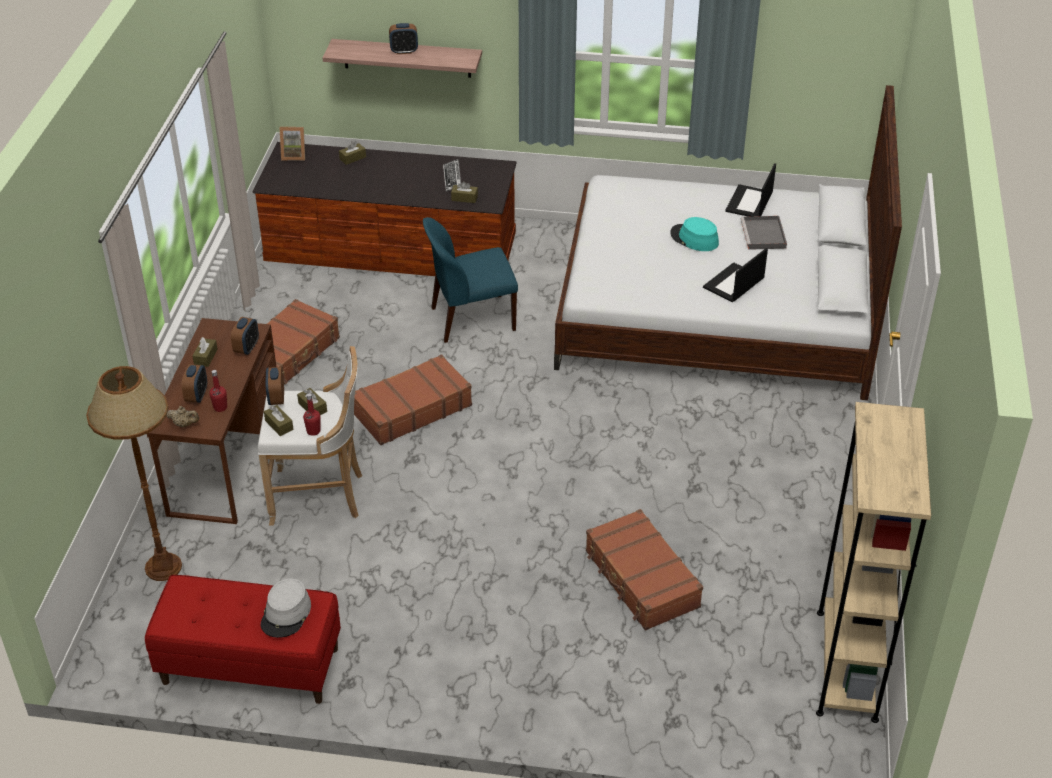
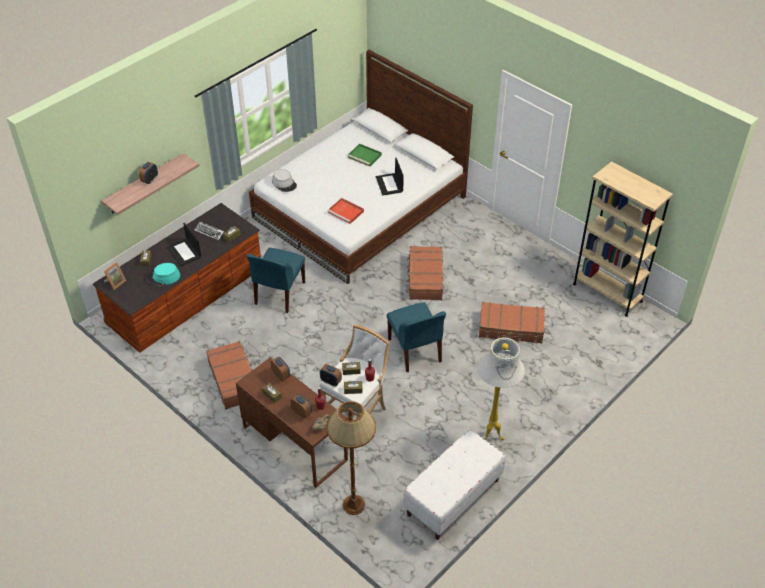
camera: 55 degrees left, 5 degrees up
(250, 666) = (453, 498): red bench -> white bench
(286, 614) = (469, 453): grey hat -> grey hat (284, 183)
(402, 657) = (492, 436): none -> white floor lamp
(411, 409) = (325, 350): brown suitcase -> brown suitcase (425, 278)
(492, 496) = (415, 351): none -> blue chair
(629, 272) = (346, 212): none -> red tray
(694, 238) = (344, 178): turquoise hat -> turquoise hat (163, 277)
(749, 202) = (336, 147): laptop -> laptop (184, 252)
(764, 235) = (365, 156): grey tray -> green tray

